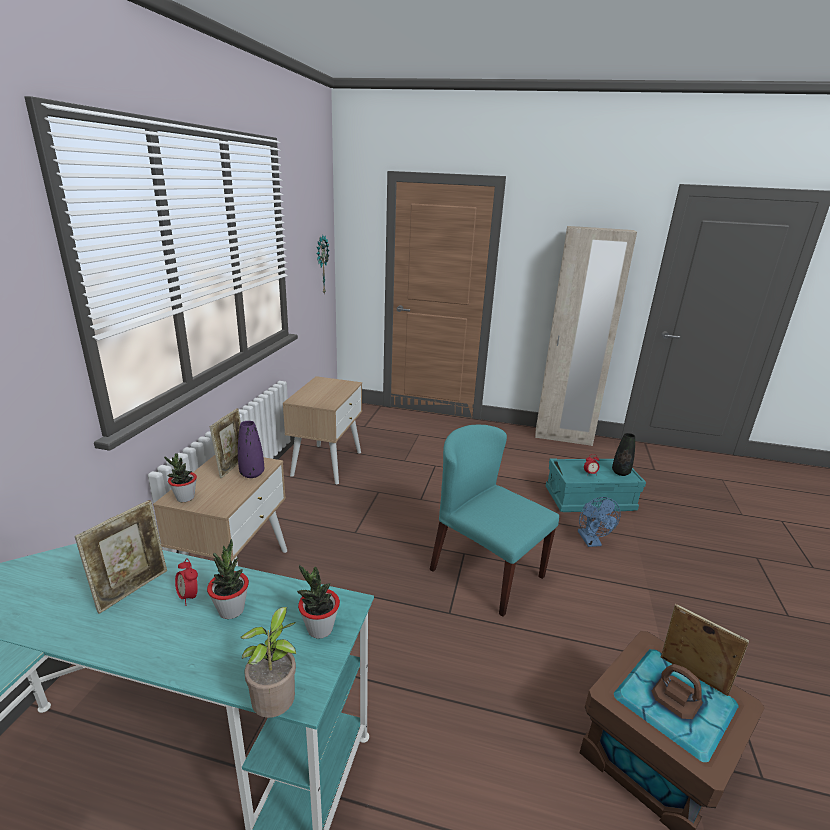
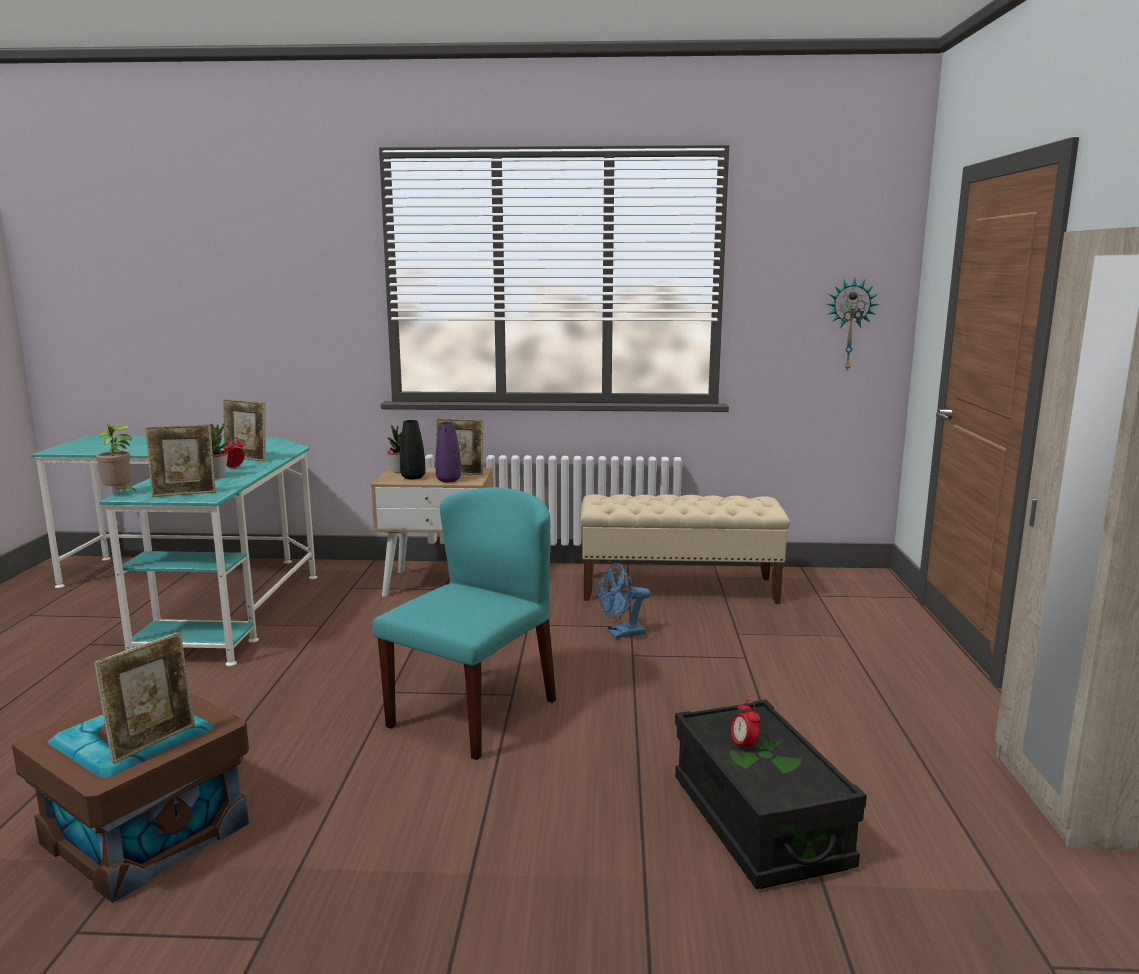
camera: 80 degrees right, 10 degrees down
(319, 629) = (185, 494): potted plant -> picture frame
(327, 463) = (679, 589): beige nightstand -> beige bench
(589, 499) = (759, 822): turquoise storage box -> black storage box
(591, 542) = (595, 814): blue fan -> blue fan (621, 634)
(620, 472) = (783, 786): black vase -> black vase (413, 477)

